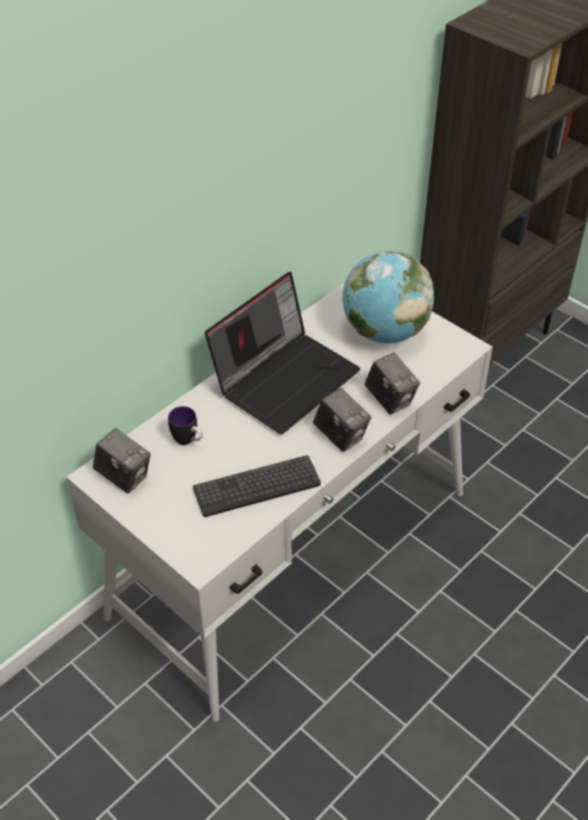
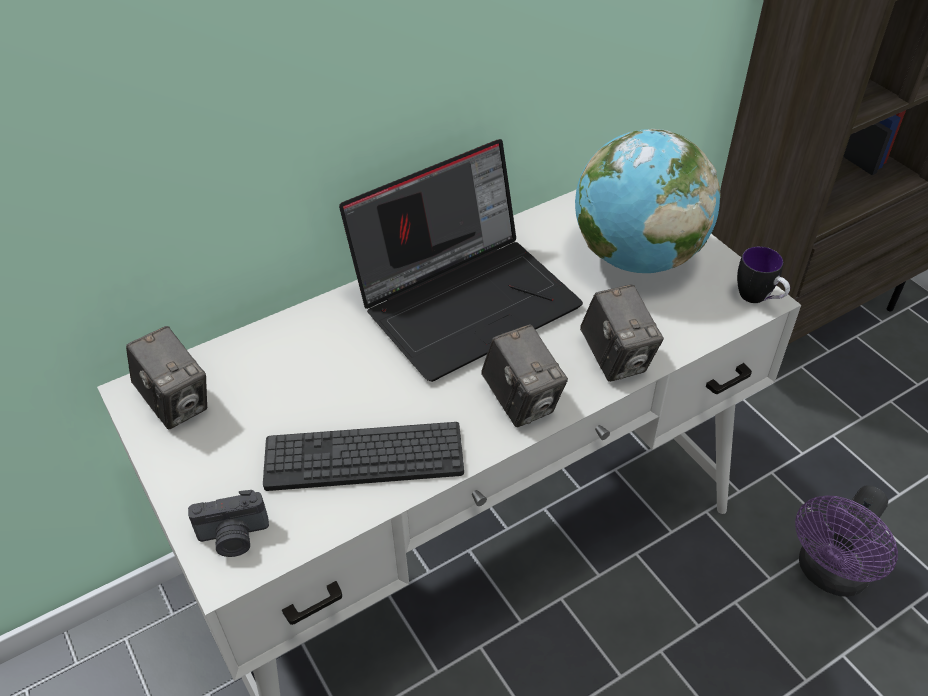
camera: 15 degrees right, 0 degrees up
(188, 441) = (291, 367): mug -> mug (758, 299)
(197, 546) = (234, 538): none -> camera
(537, 521) = (829, 574): none -> purple fan

